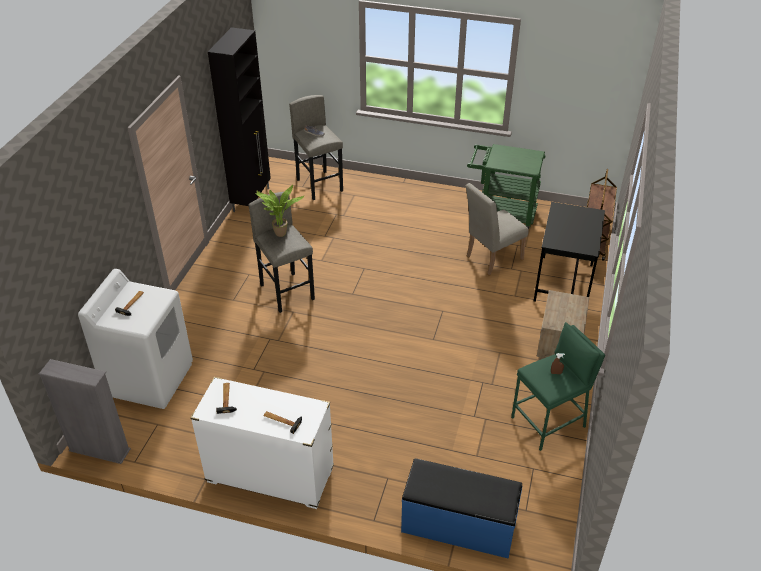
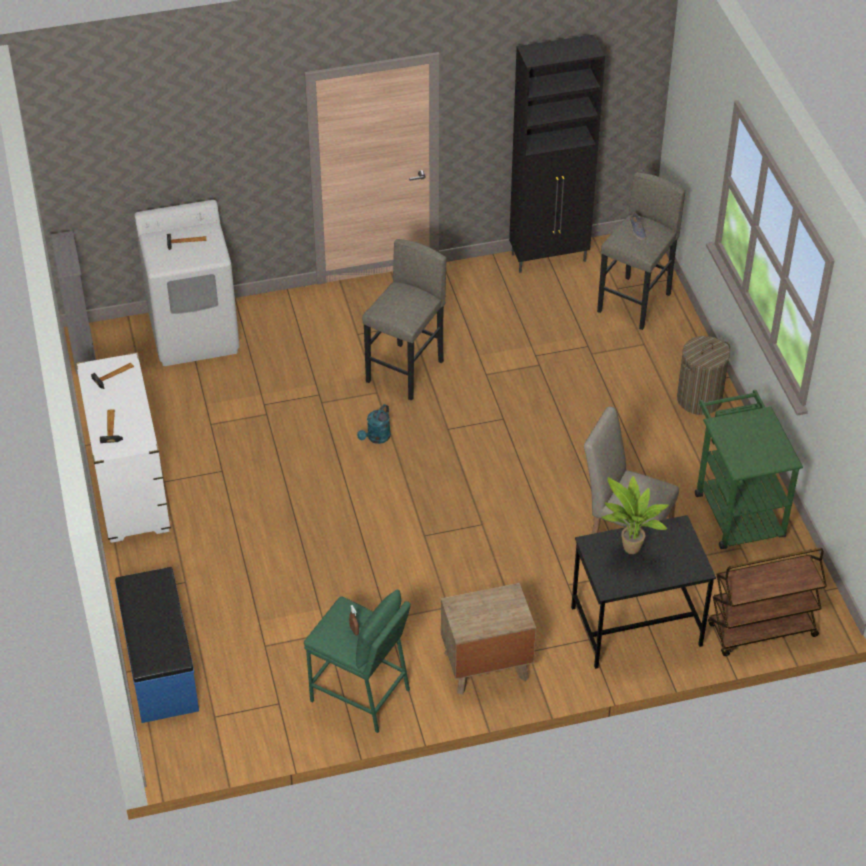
camera: 60 degrees right, 5 degrees up
(280, 235) = (406, 298): potted plant -> potted plant (629, 550)
(333, 327) = (376, 438): none -> turquoise watering can
(412, 194) = (699, 399): none -> laundry basket

